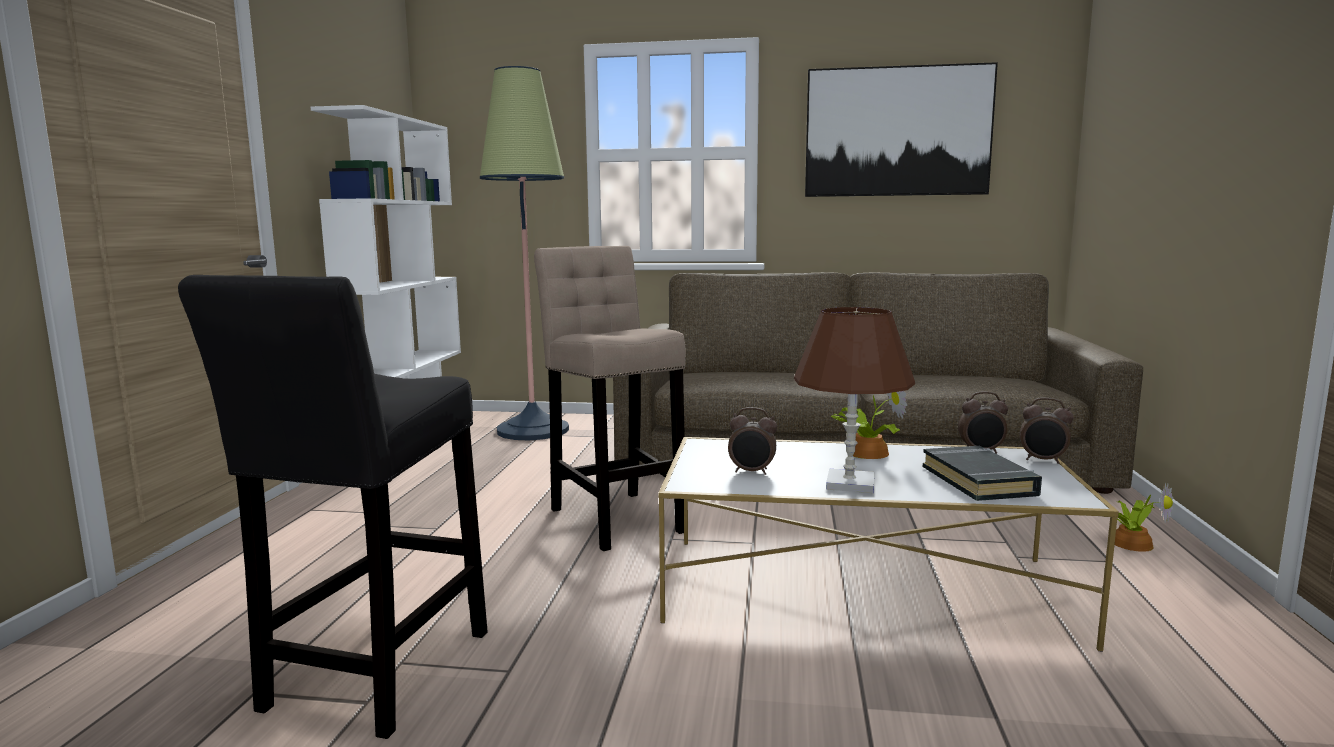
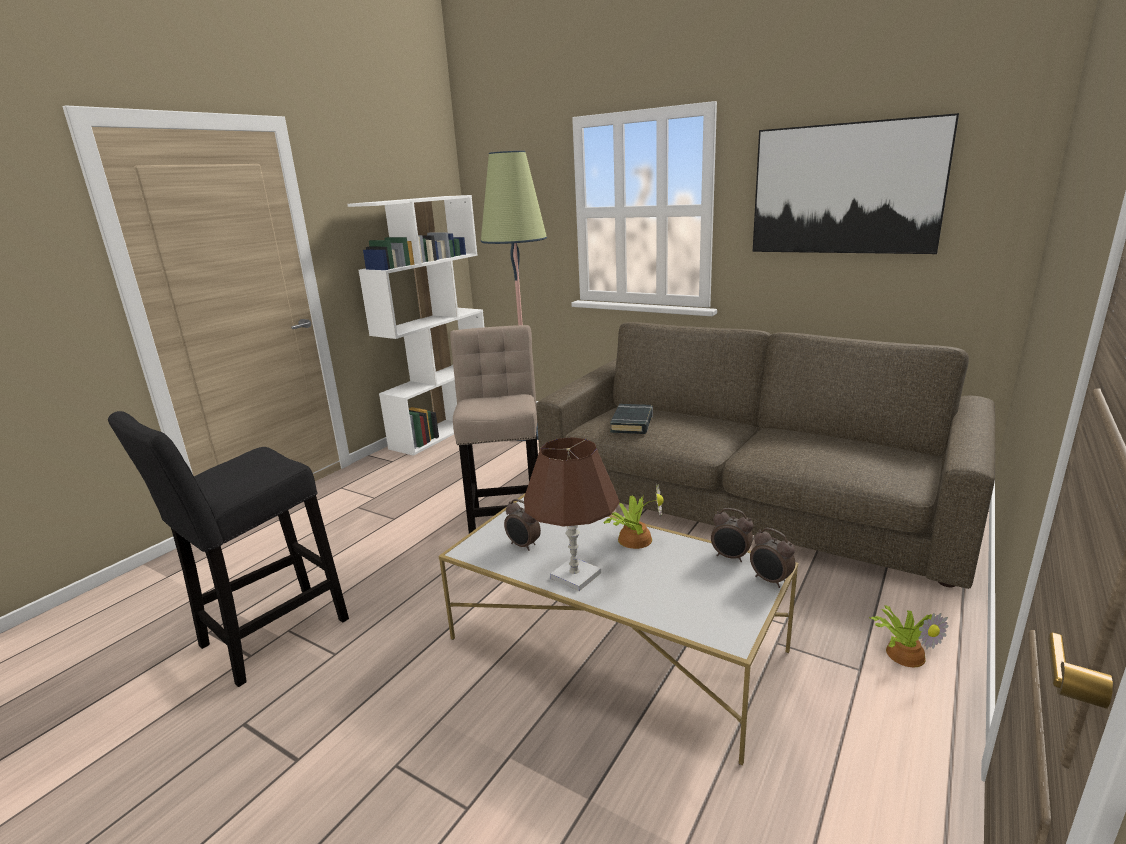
camera: 25 degrees right, 10 degrees up
(979, 481) = (679, 595): black book -> black book (632, 423)

